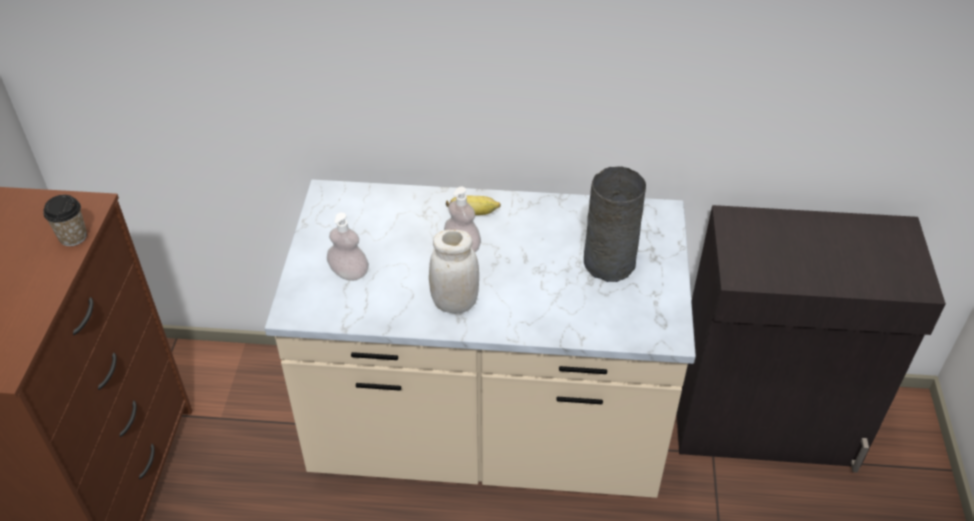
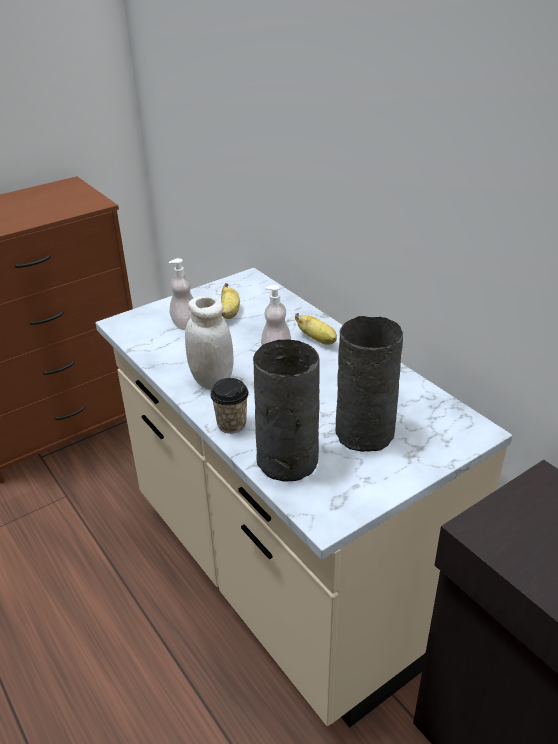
camera: 50 degrees right, 10 degrees down
(73, 237) = (64, 212): cup -> cup (231, 424)
(368, 237) = (229, 313): none -> banana
(596, 320) = (286, 461): none -> grey vase

